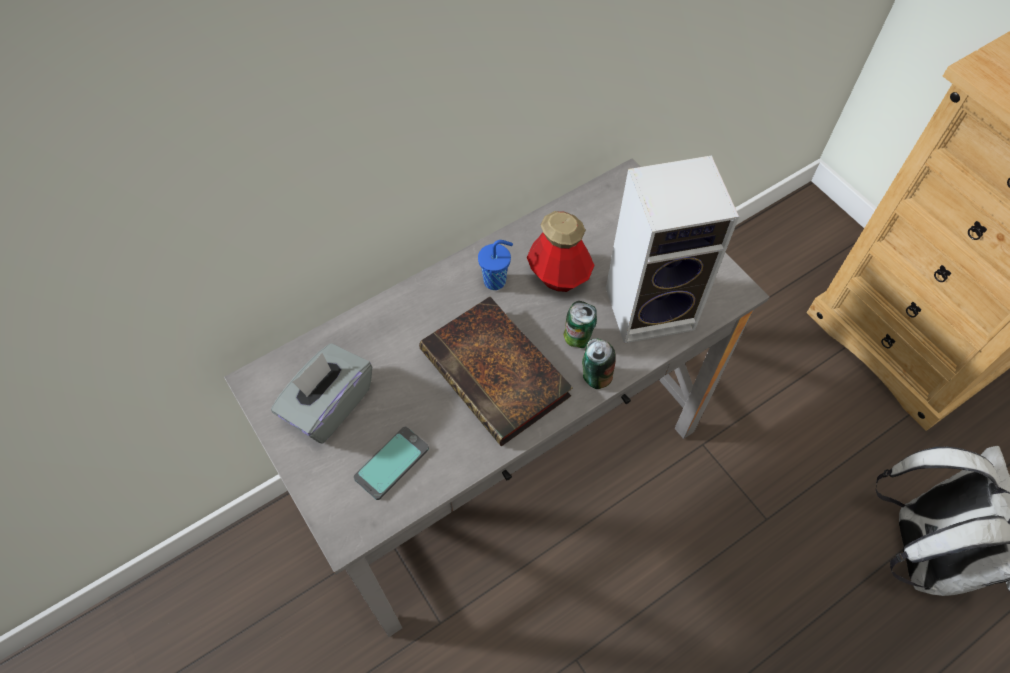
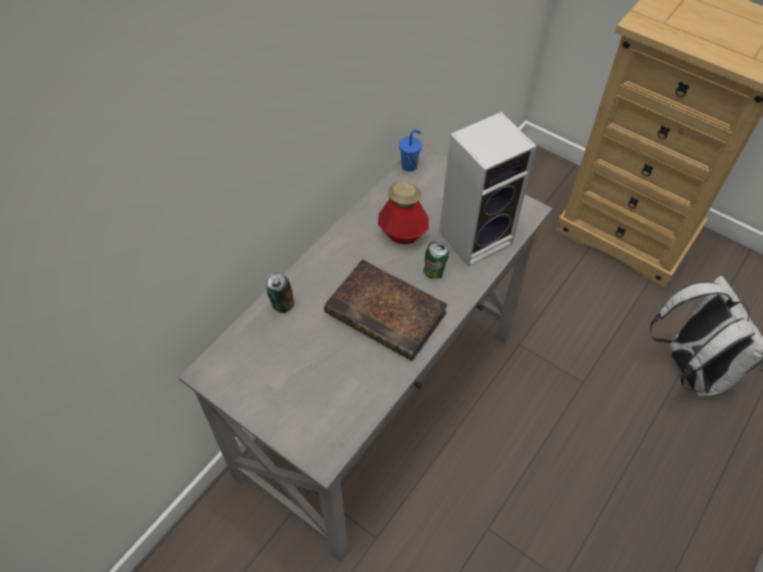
camera: 20 degrees left, 5 degrees down
(328, 405) = (270, 372): grey tissue box -> none
(391, 463) = (336, 398): phone -> none
(496, 281) = (359, 249): blue cup -> blue cup (410, 165)
(595, 376) = (457, 294): can -> can (281, 304)

